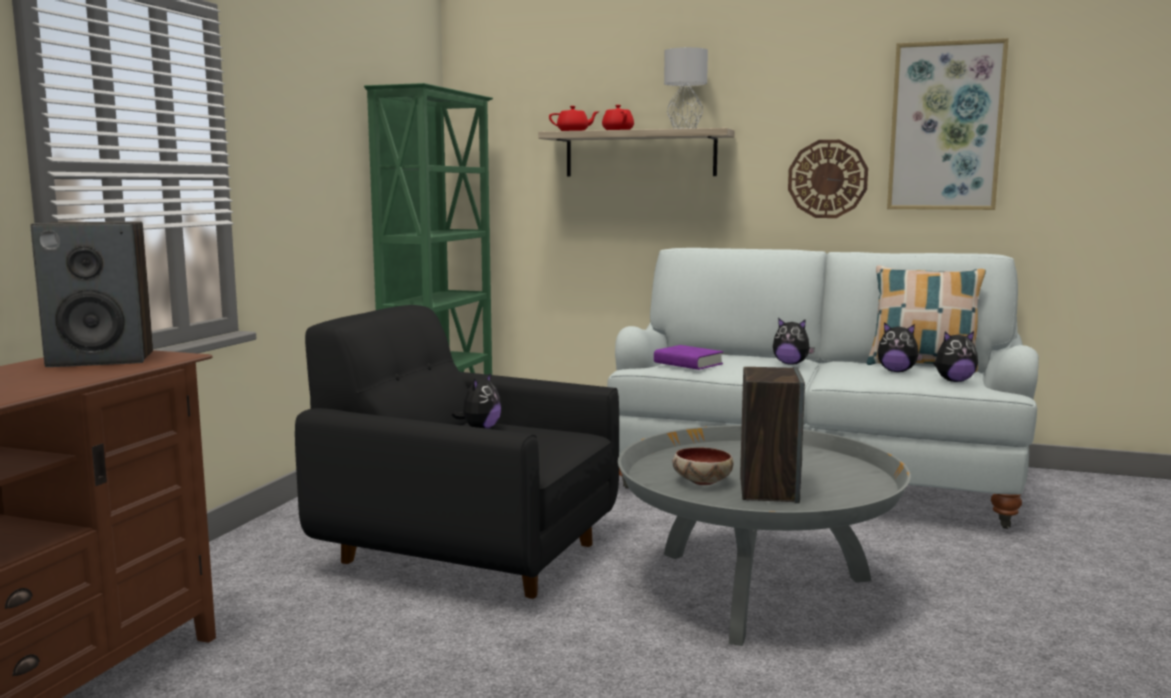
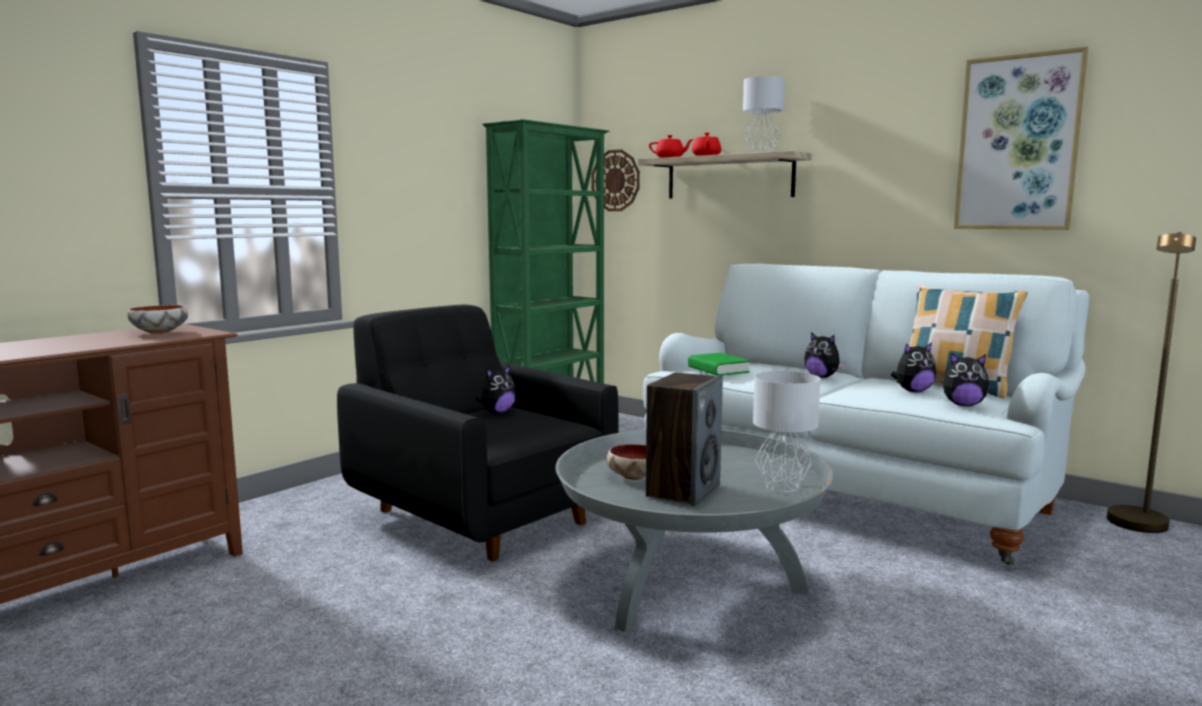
camera: 20 degrees right, 0 degrees up
(102, 359) = (160, 332): speaker -> bowl
(688, 363) = (718, 370): purple book -> green book
(827, 179) = (897, 198): wall clock -> wall clock (615, 180)
(850, 475) = (781, 486): none -> grey table lamp
(897, 371) = (913, 391): plush toy -> plush toy turned 60 degrees counterclockwise
(1070, 482) = (1138, 528): none -> brown floor lamp

